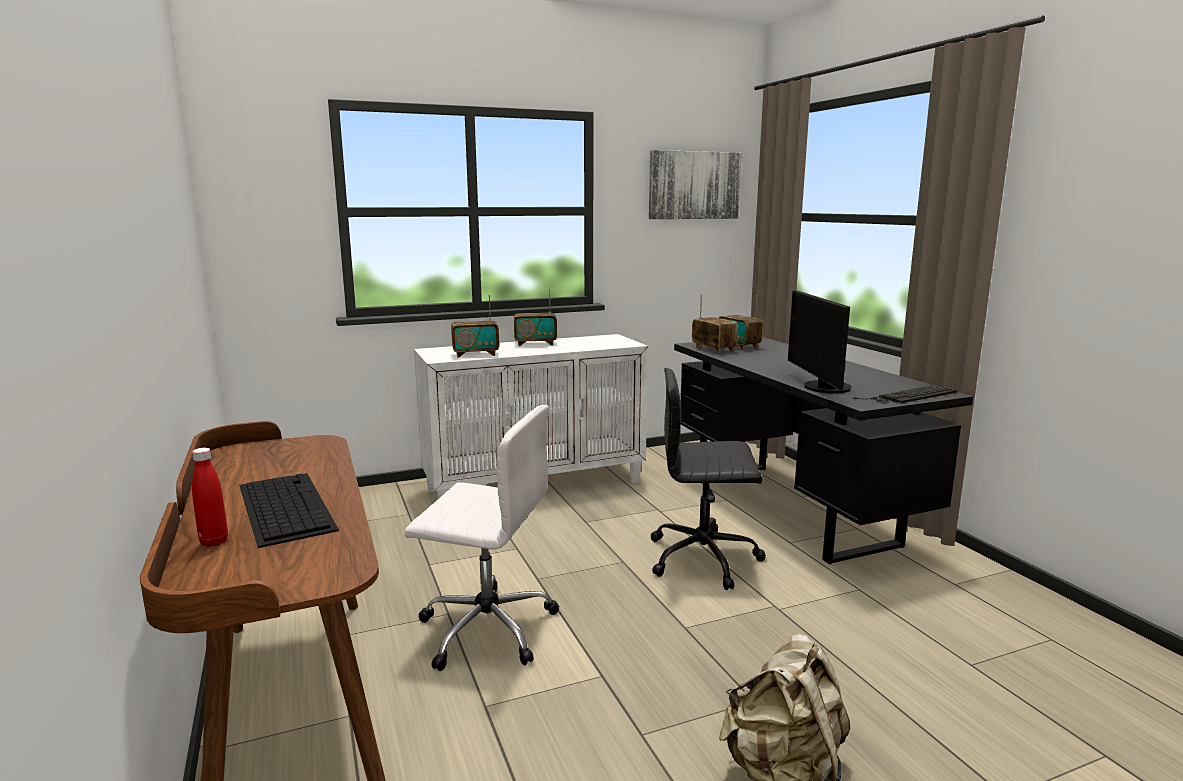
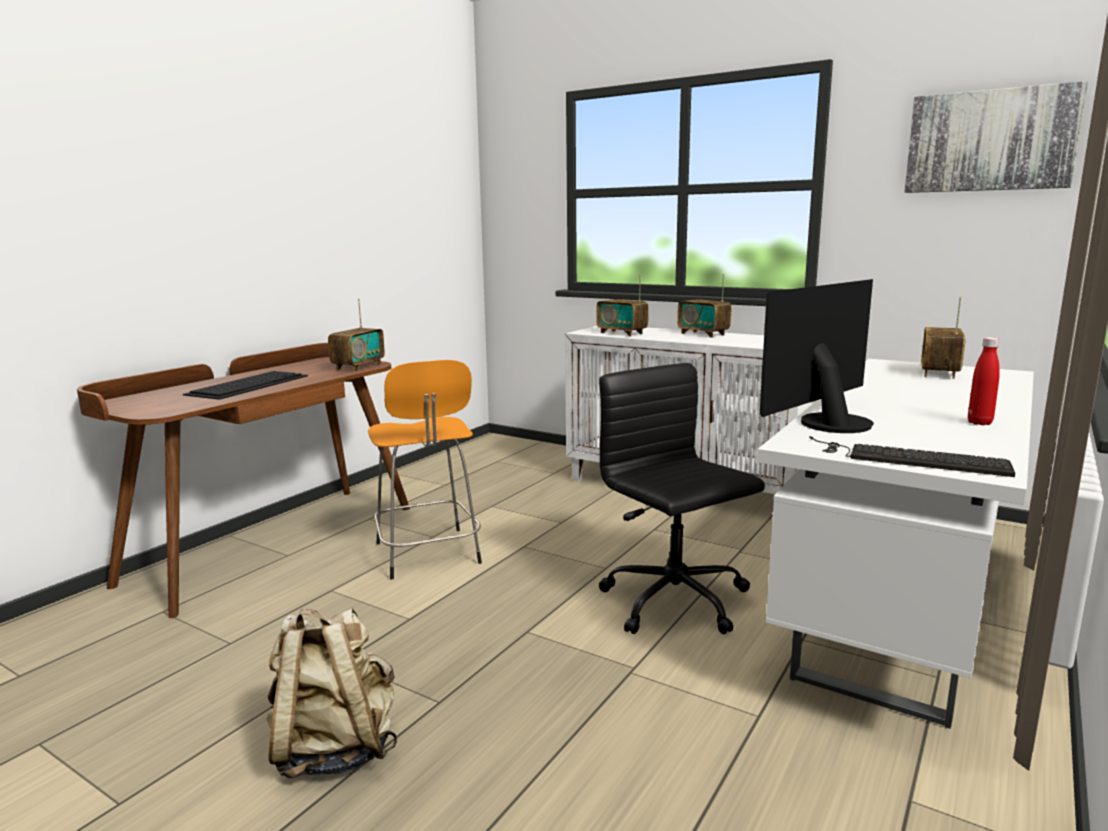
camera: 55 degrees right, 0 degrees up
(214, 542) = (185, 388): red bottle -> red bottle (979, 423)
(485, 628) = (428, 555): white office chair -> orange stool
(713, 349) = (886, 370): radio -> radio (358, 366)
(791, 508) = (900, 617): black desk -> white desk

